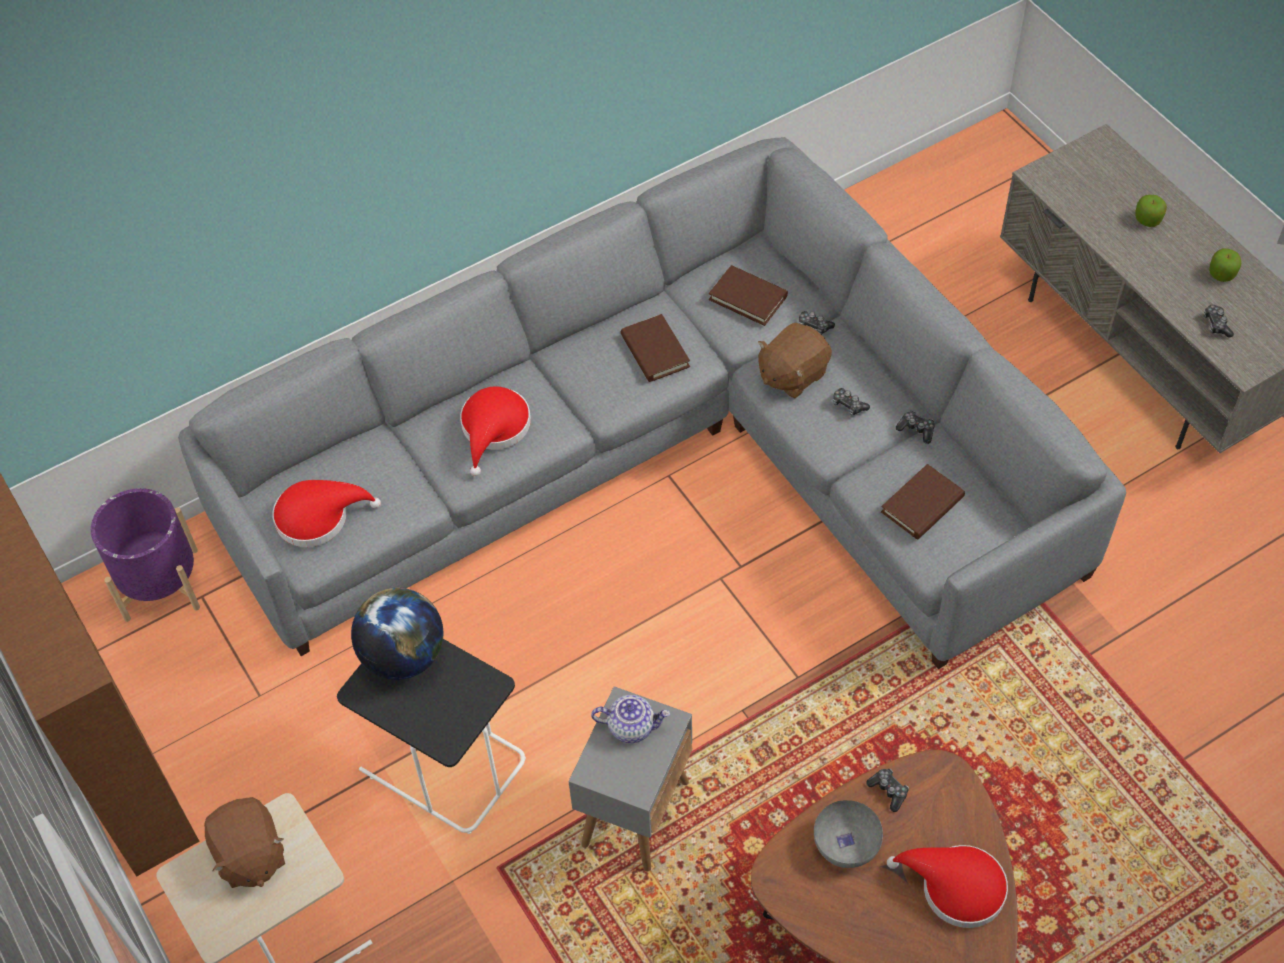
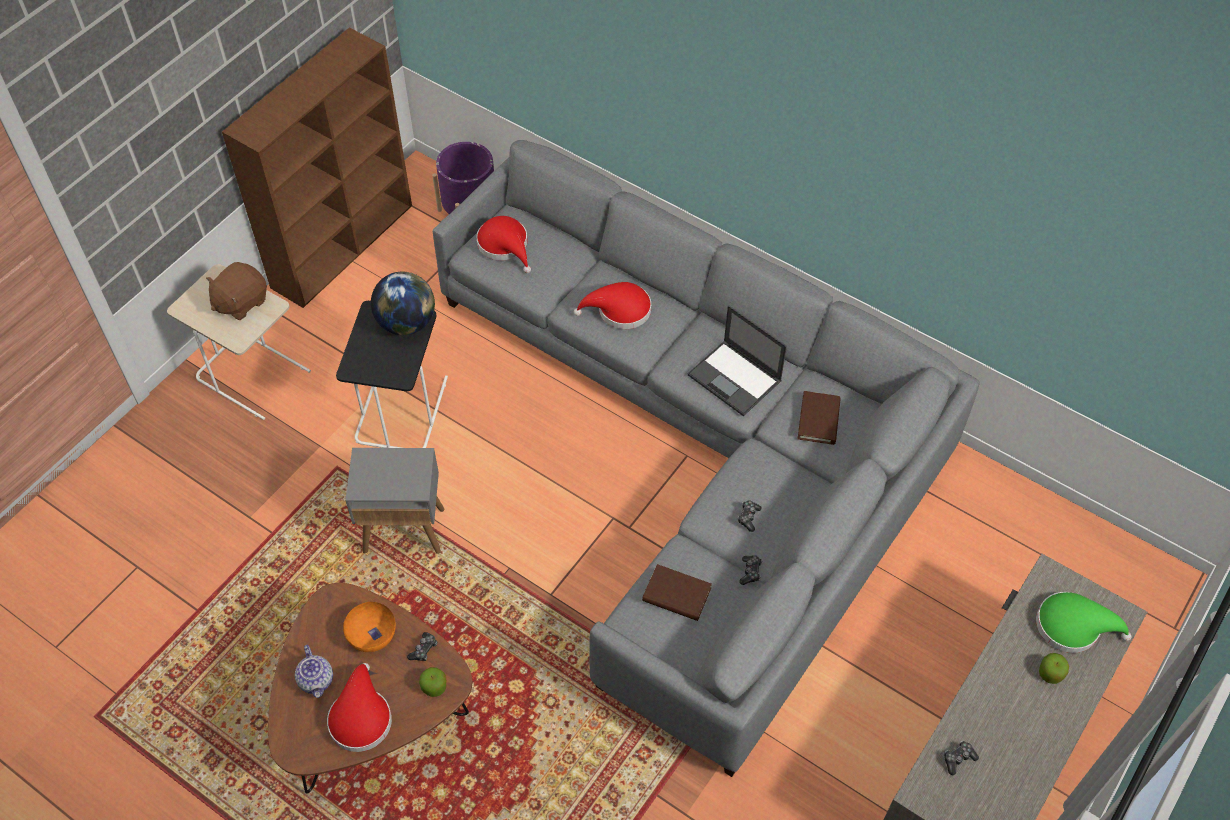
camera: 65 degrees right, 0 degrees up
(632, 726) = (406, 468): teapot -> teapot (317, 680)
(655, 351) = (735, 378): brown book -> laptop
(792, 374) = (761, 472): brown plush toy -> none
(814, 326) = (816, 472): game controller -> none
(845, 844) = (371, 634): grey bowl -> orange bowl
(1103, 182) = (1073, 626): none -> green hat
(1222, 273) = (1021, 750): apple -> apple (434, 687)

